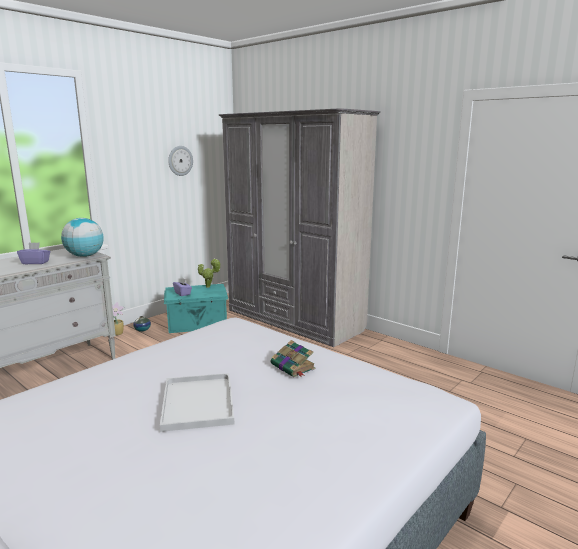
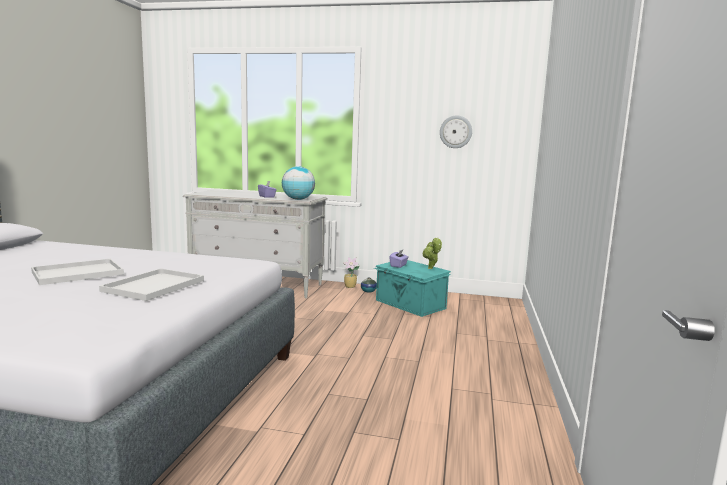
camera: 60 degrees right, 5 degrees down
(293, 320) = (495, 340): grey wardrobe -> none
(293, 367) = (153, 286): book -> white tray

